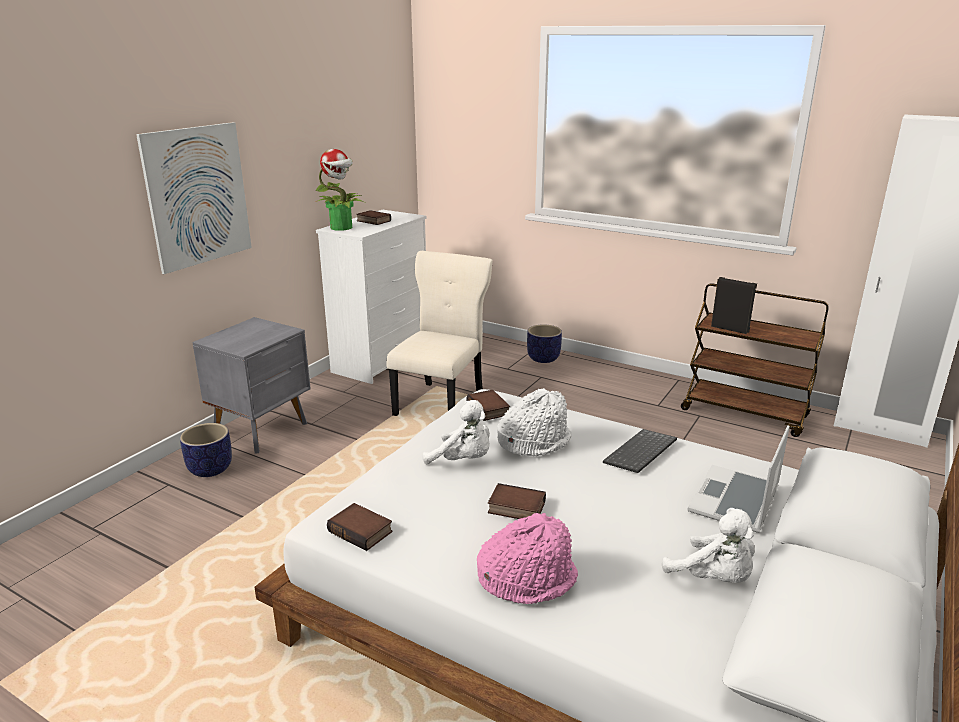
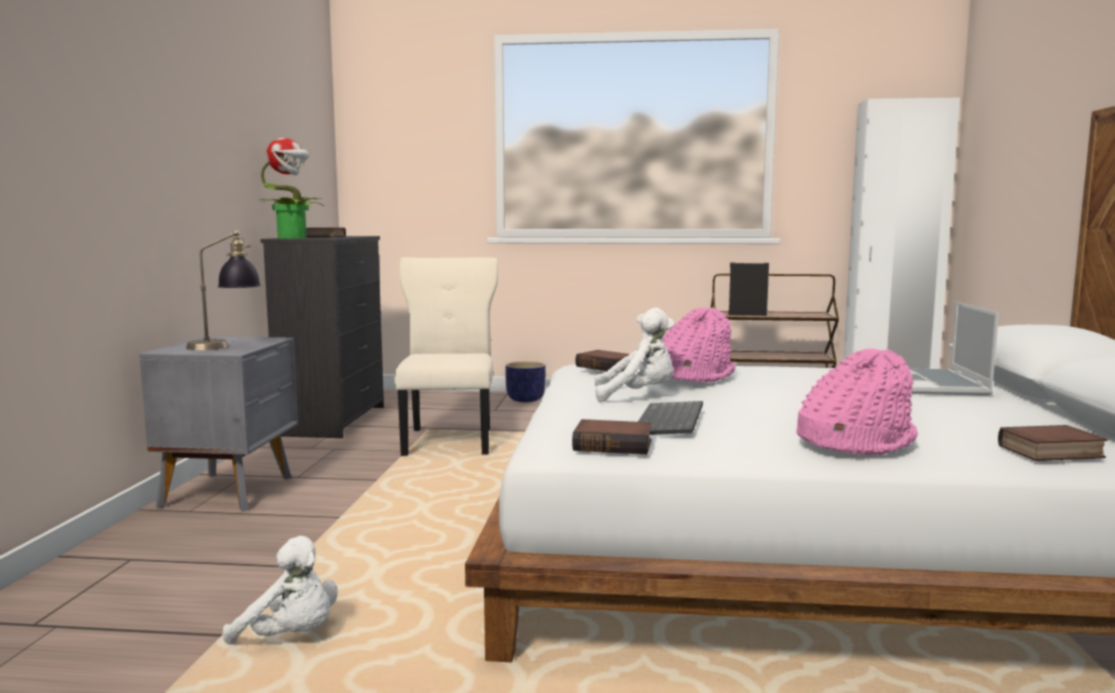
camera: 25 degrees left, 15 degrees down
(198, 196) = (146, 151): picture -> none
(210, 469) = (187, 534): planter -> none
(248, 340) = (225, 346): none -> table lamp
(382, 360) = (334, 420): white dresser -> black dresser
(515, 508) = (751, 412): book -> book (1051, 452)
(533, 441) = (693, 375): white hat -> pink hat
(641, 453) = (805, 373): keyboard -> keyboard (671, 422)
(713, 578) = (1008, 419): white plush toy -> white plush toy (291, 637)

